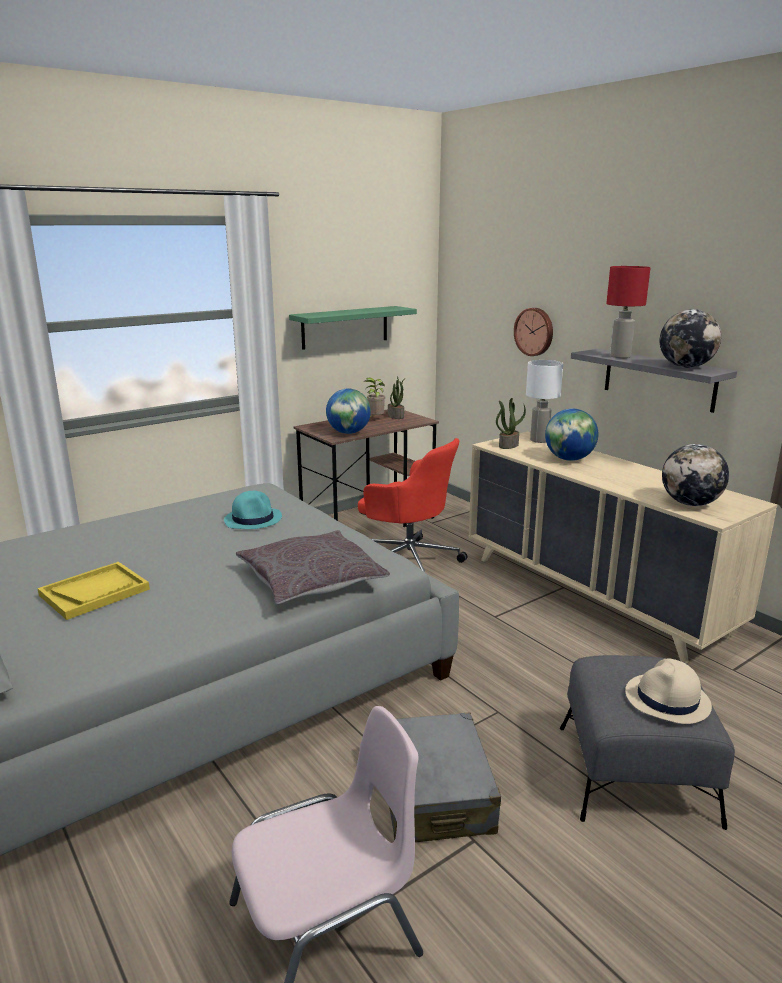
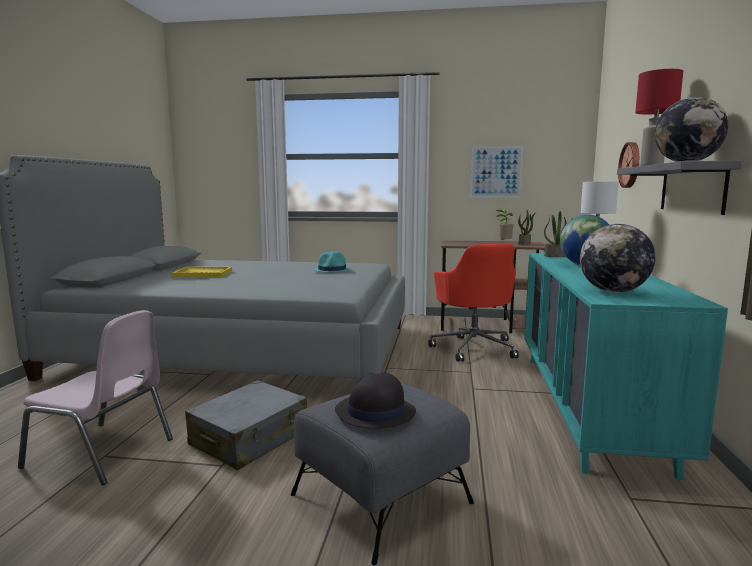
camera: 45 degrees right, 10 degrees down
(311, 580) = (287, 289): grey pillow -> none
(345, 327) = (496, 172): green shelf -> picture
(348, 433) = (466, 244): globe -> none
(593, 595) = (588, 406): beige dresser -> turquoise dresser
(667, 700) = (374, 412): beige hat -> black hat

